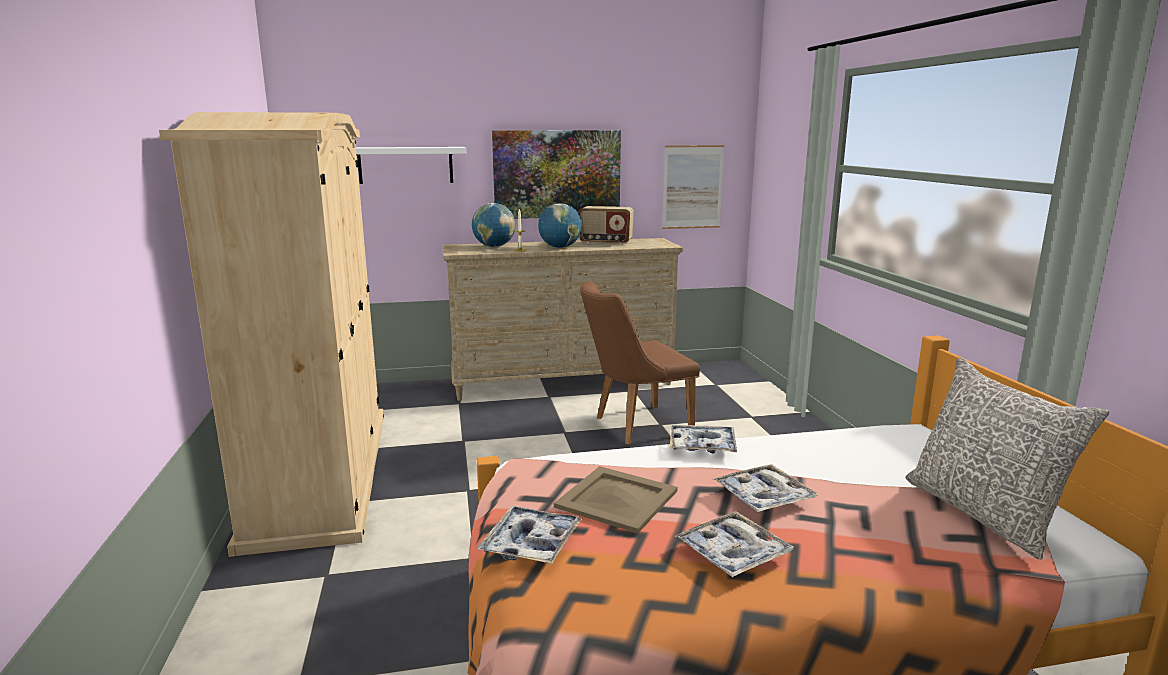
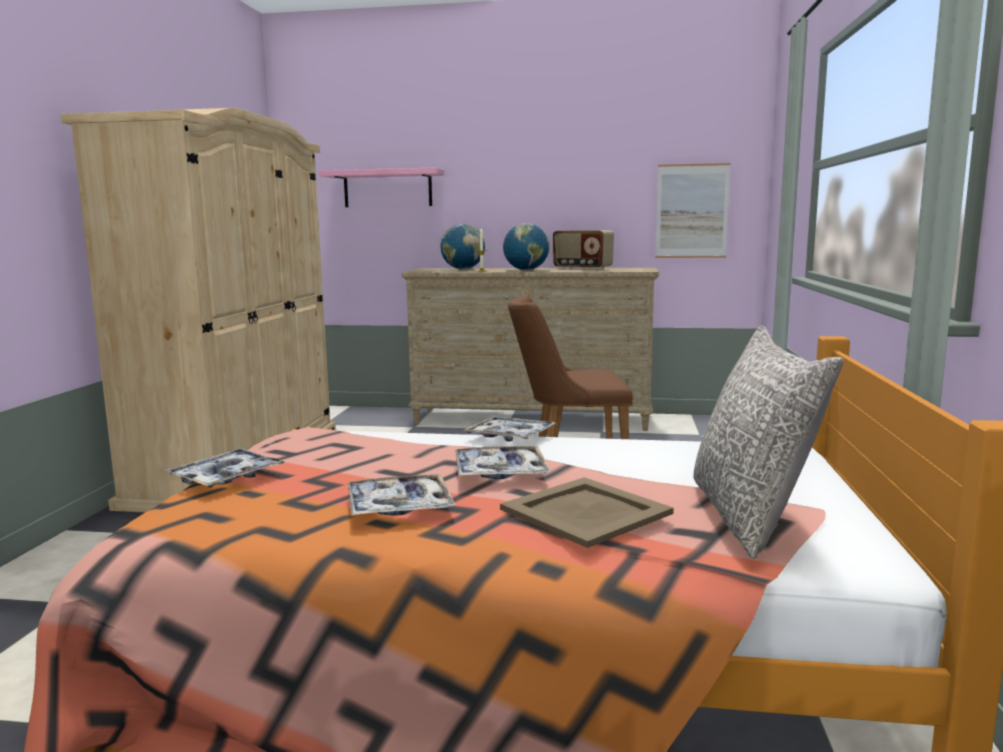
camera: 20 degrees right, 5 degrees down
(405, 165) = (387, 189): white shelf -> pink shelf
(557, 174) = (537, 197): picture -> none
(618, 498) = (353, 459): beige tray -> beige tray (587, 511)

